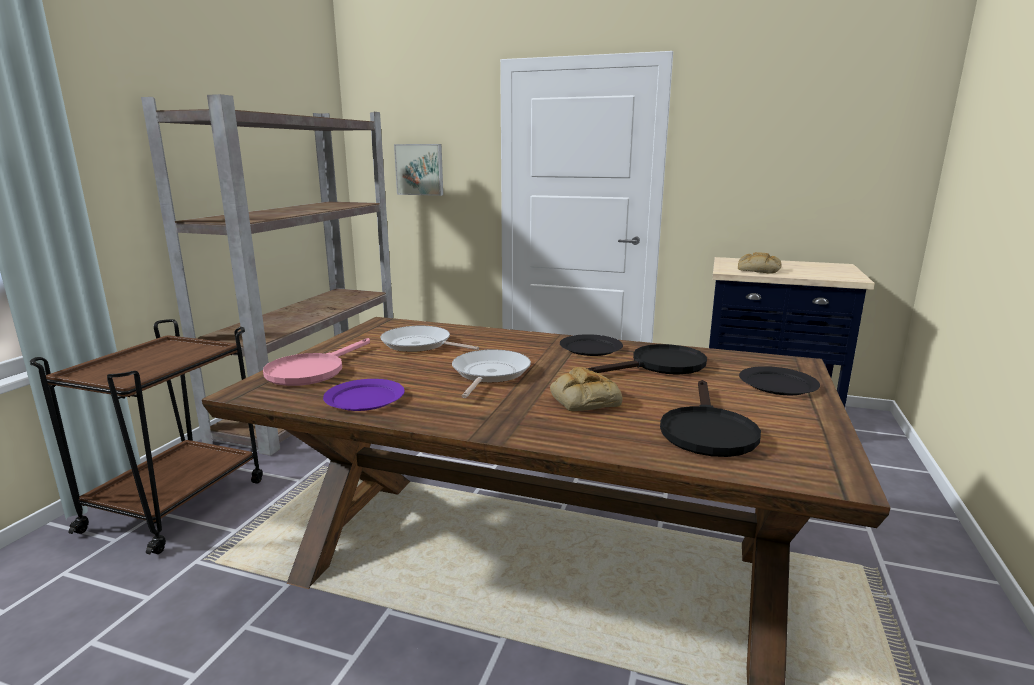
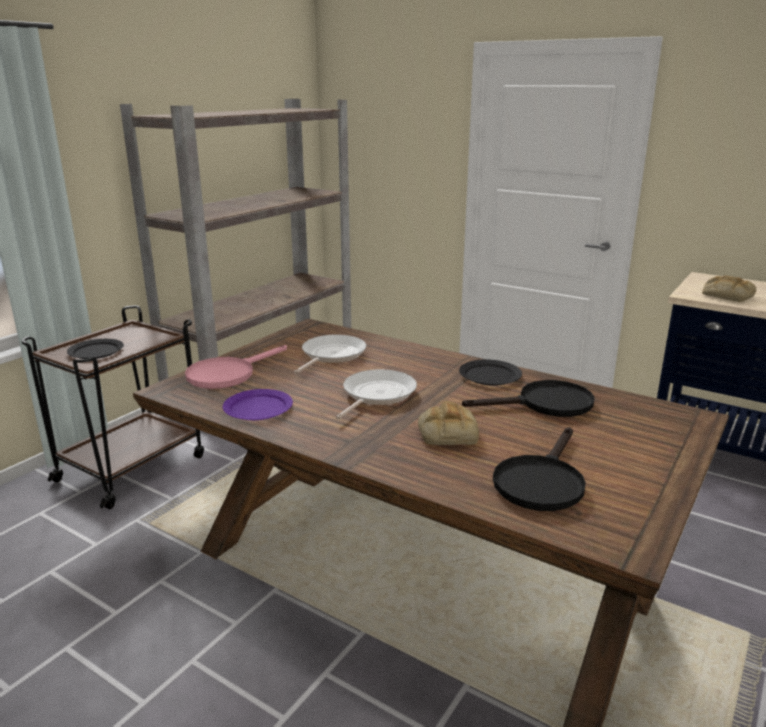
camera: 15 degrees right, 5 degrees up
(419, 345) = (331, 355): frying pan -> frying pan turned 75 degrees clockwise
(420, 169) = (388, 155): picture -> none
(778, 384) = (654, 440): black plate -> black plate (96, 351)

